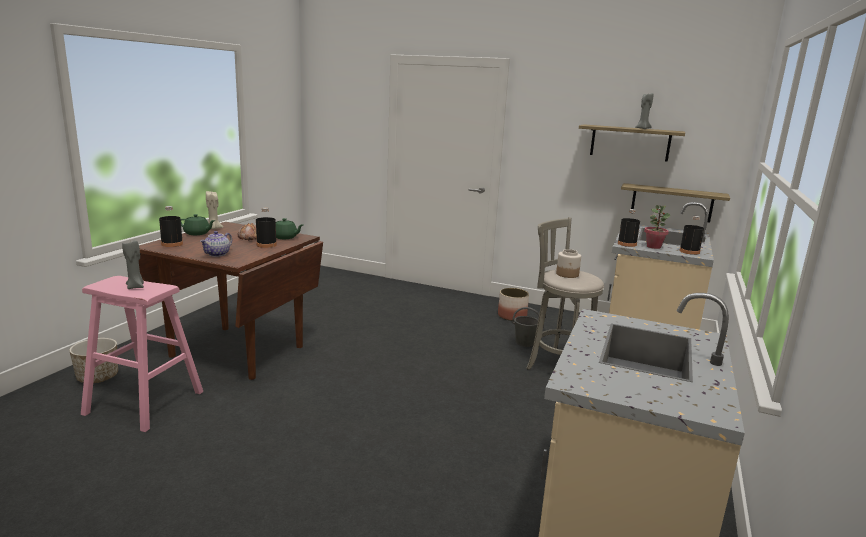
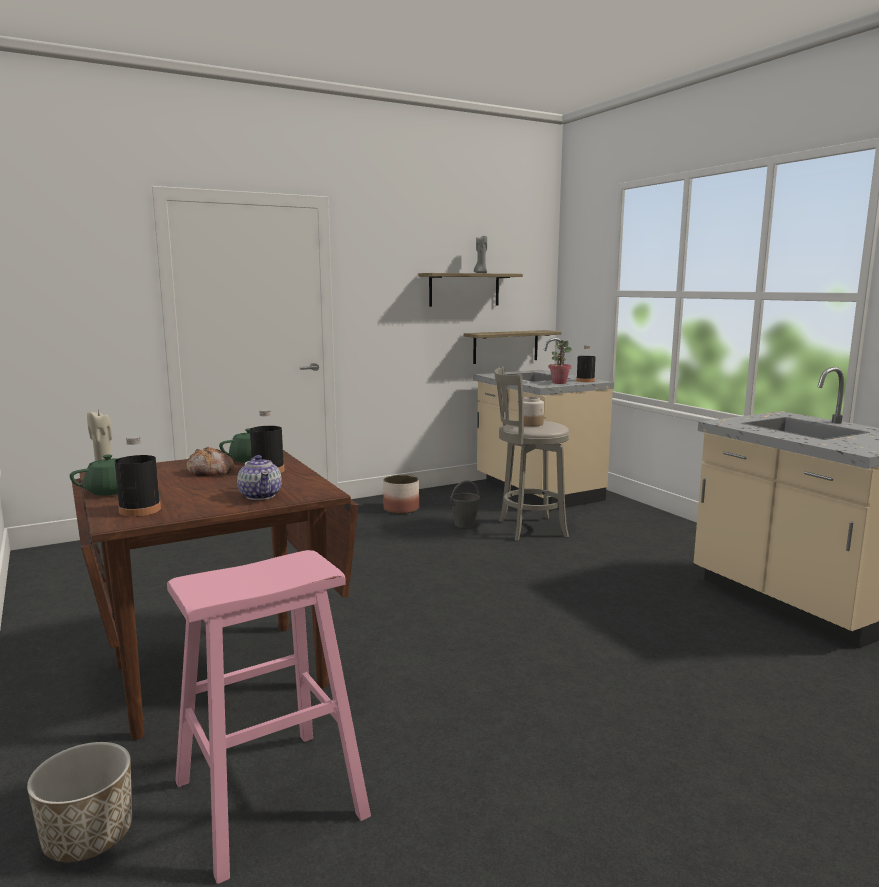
camera: 50 degrees left, 5 degrees down
(136, 287) = (265, 573): grey candle -> none
(627, 244) = (541, 385): black bottle -> none

